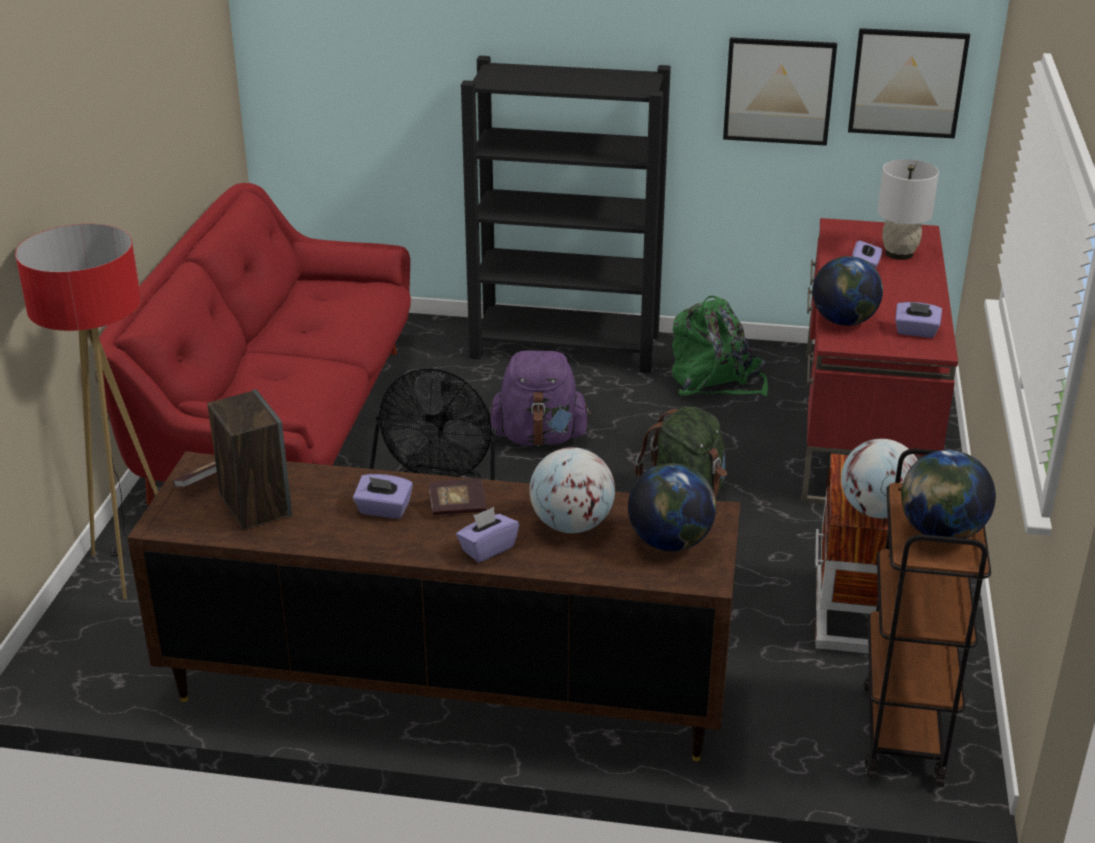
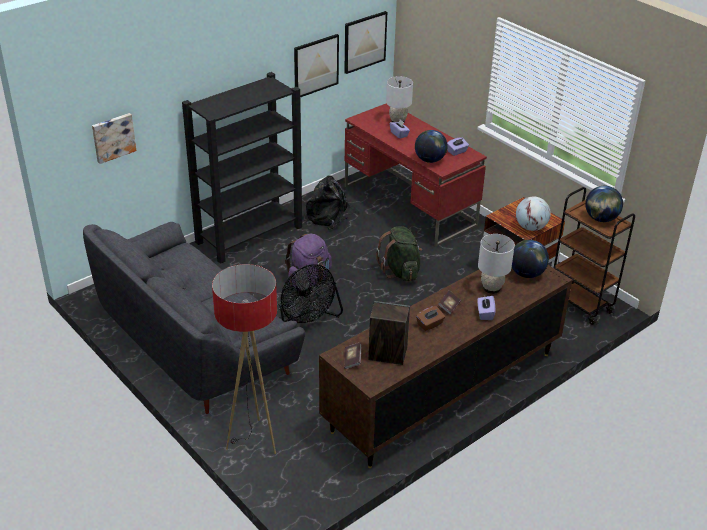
camera: 50 degrees left, 5 degrees up
(283, 424) = (196, 342): red sofa -> grey sofa
(352, 72) = (113, 137): none -> picture
(384, 510) = (430, 324): purple tissue box -> brown tissue box
(571, 525) = (491, 288): globe -> white table lamp
(715, 380) = (330, 216): green backpack -> black backpack

